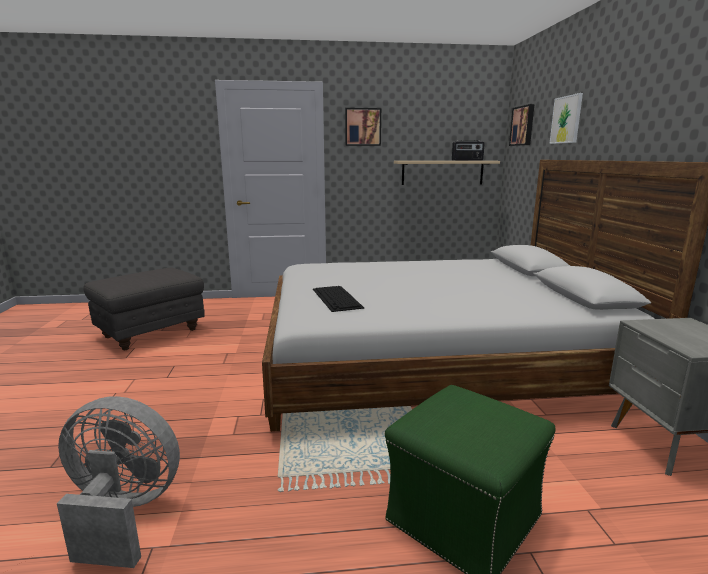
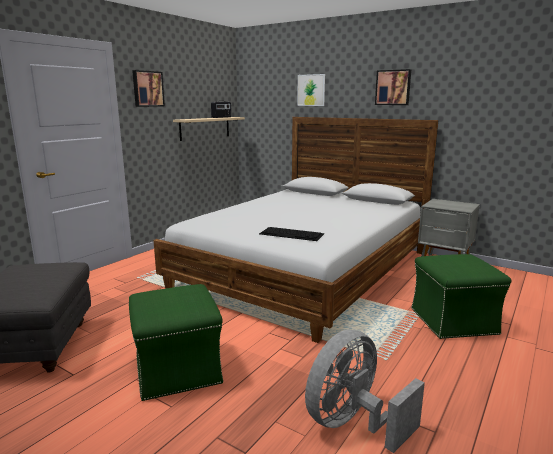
camera: 50 degrees left, 0 degrees up
(160, 387) = (177, 369): none -> green ottoman
(523, 126) = (261, 91): picture -> picture (393, 87)

